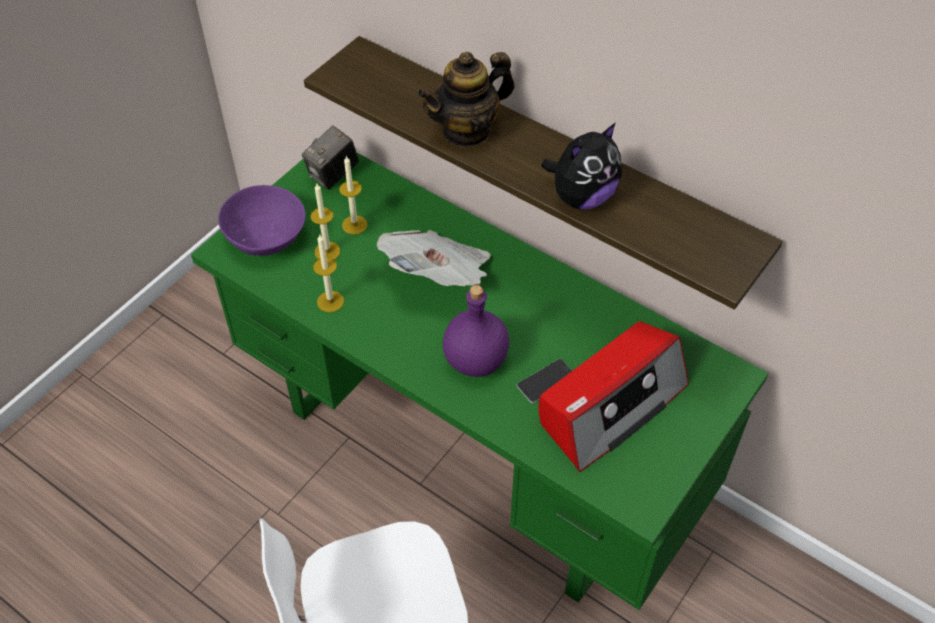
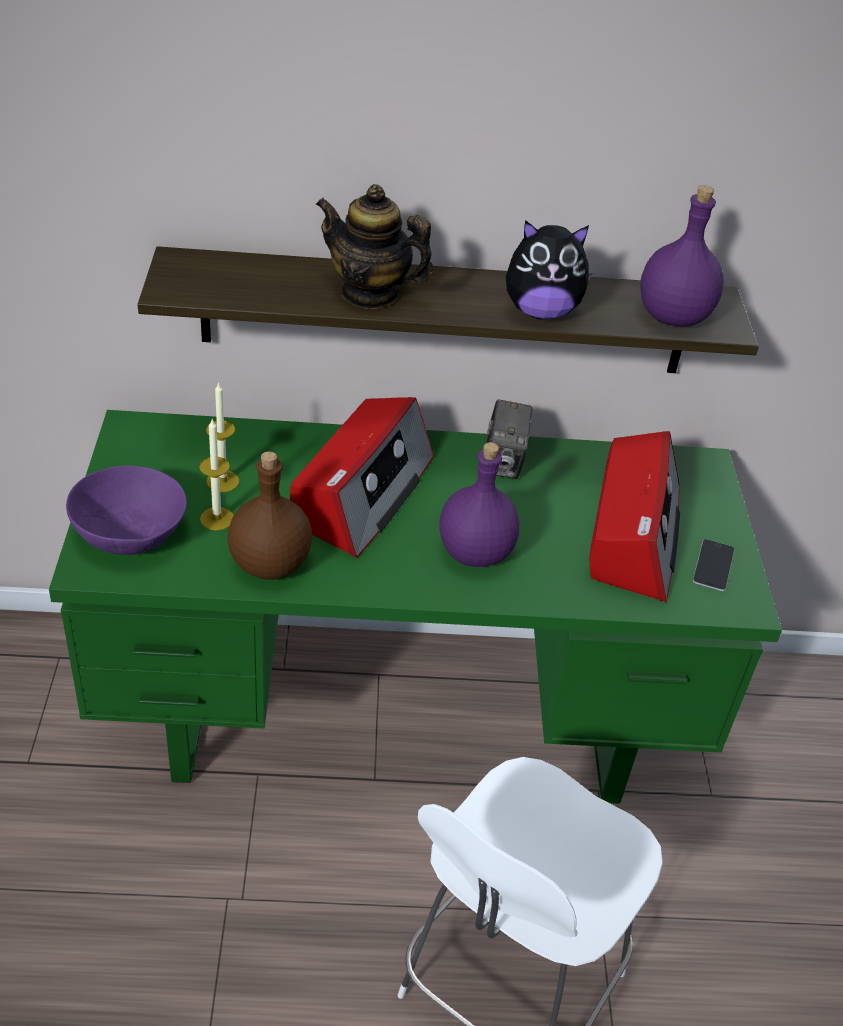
camera: 40 degrees left, 10 degrees down
(330, 301) = (268, 565): candle -> brown bottle
(333, 175) = (150, 443): camera -> camera (503, 463)
(439, 276) = (362, 492): newspaper -> radio
(467, 131) = (370, 293): teapot -> teapot turned 90 degrees clockwise
(546, 381) = (558, 540): phone -> phone (713, 565)
(582, 197) = (541, 311): plush toy -> plush toy turned 75 degrees clockwise
(687, 246) = (672, 317): none -> purple bottle

